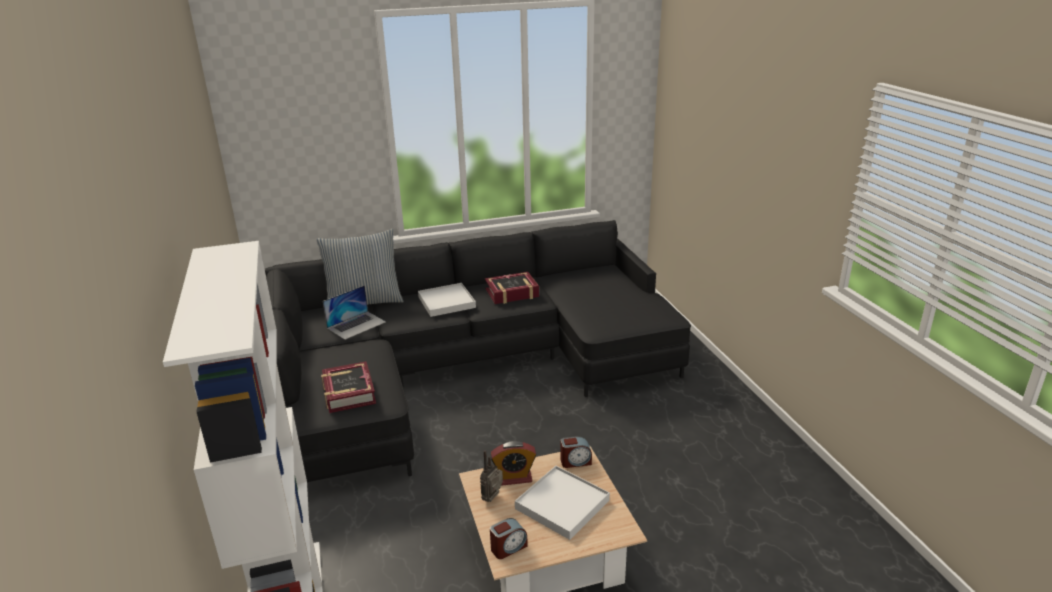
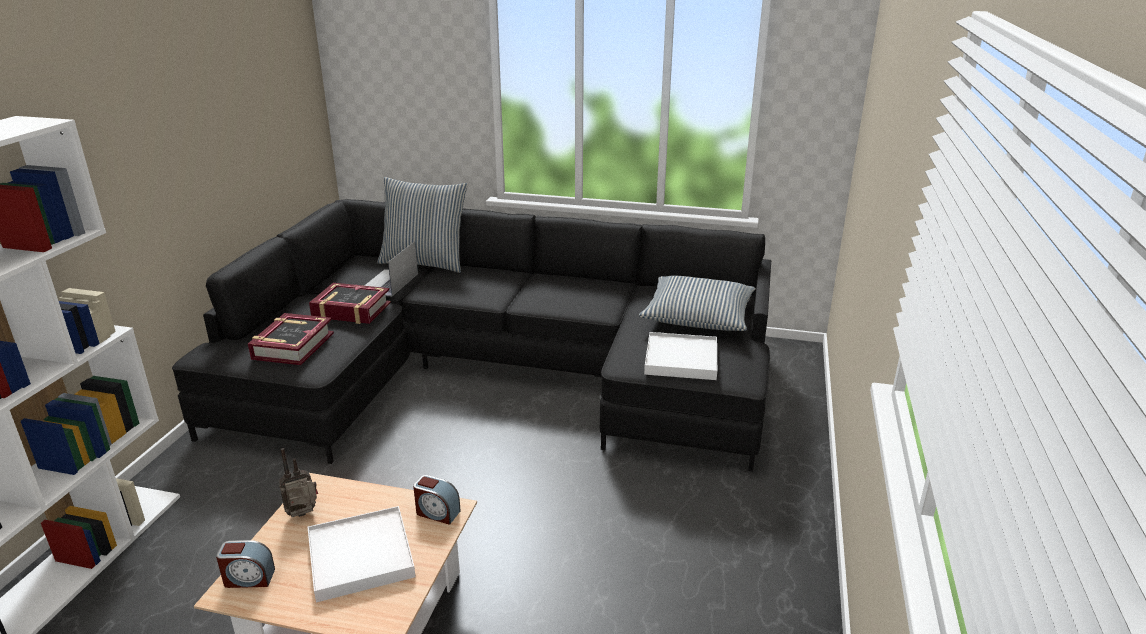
camera: 30 degrees right, 0 degrees up
(356, 325) = (388, 282): laptop -> laptop turned 120 degrees clockwise
(446, 302) = (501, 284): white tray -> white tray (681, 359)
(512, 293) = (582, 294): book -> book (351, 310)
(514, 478) = (352, 502): alarm clock -> none
(602, 286) = (698, 316): none -> pillow

